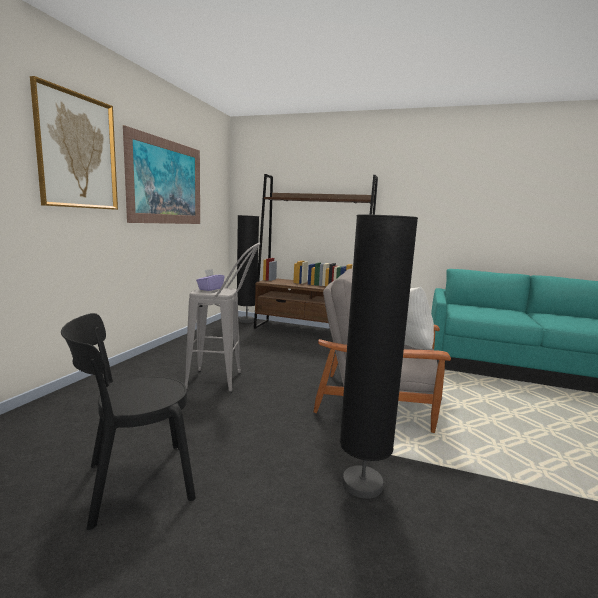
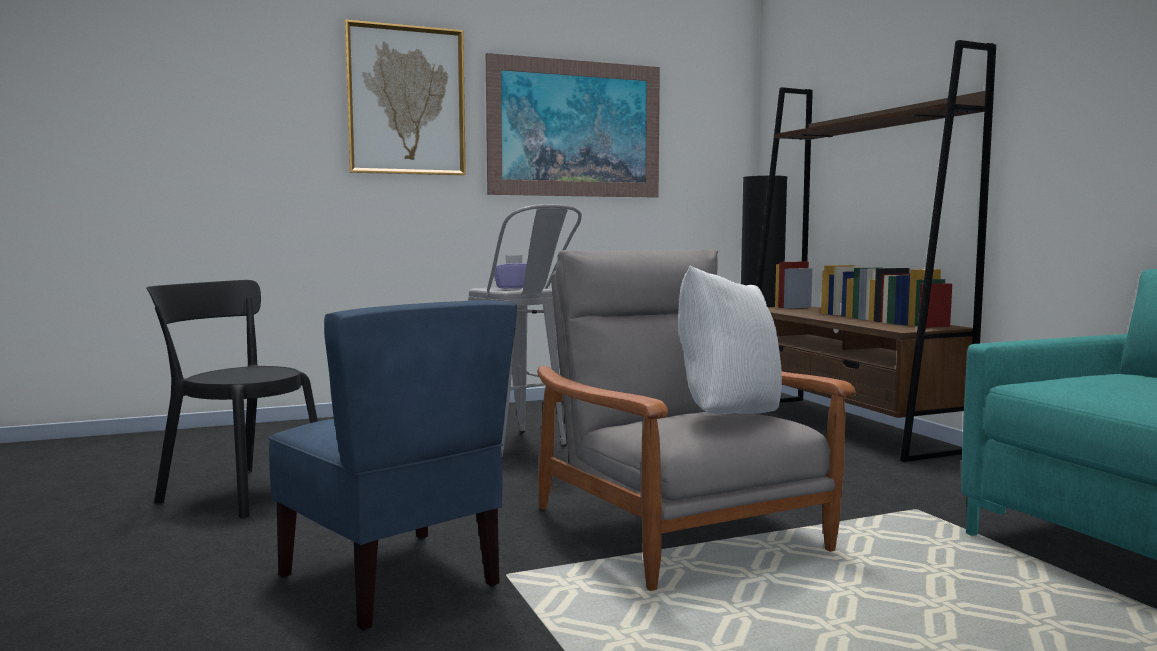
camera: 50 degrees right, 5 degrees down
(362, 484) = (392, 580): black floor lamp -> blue chair

